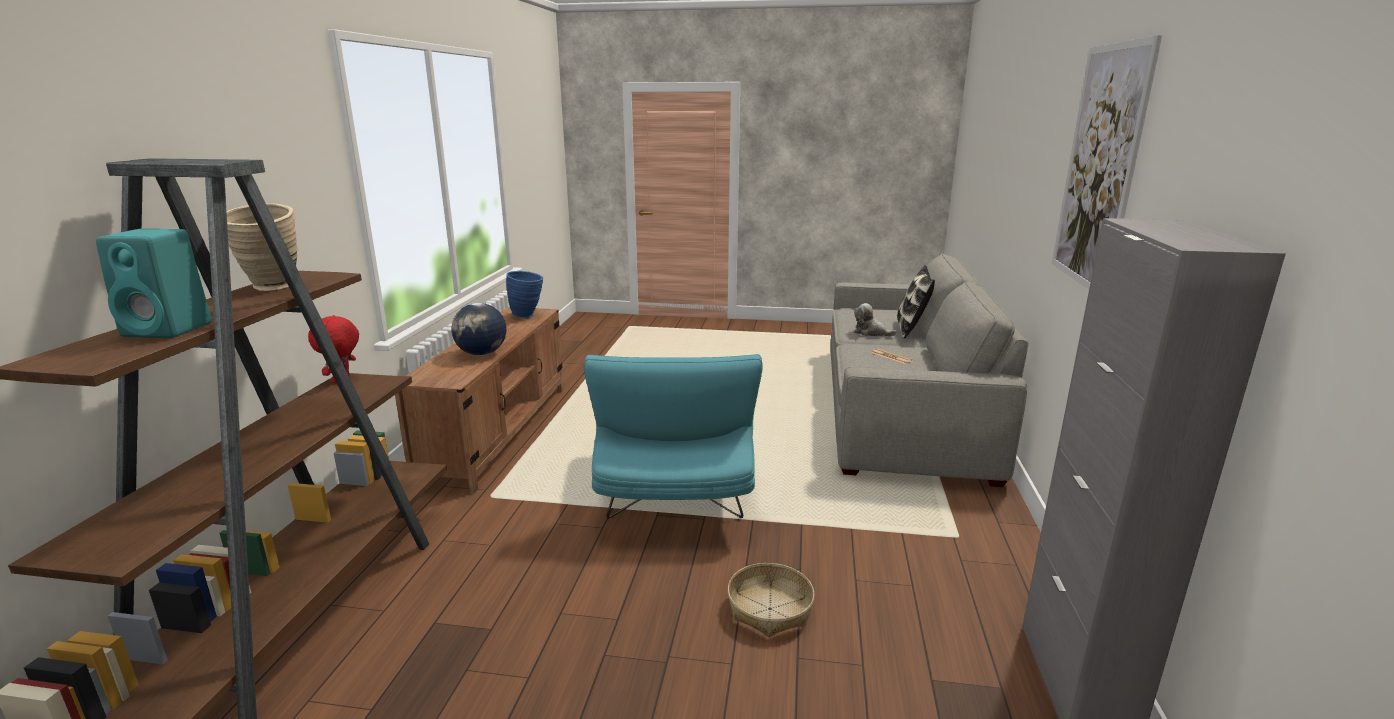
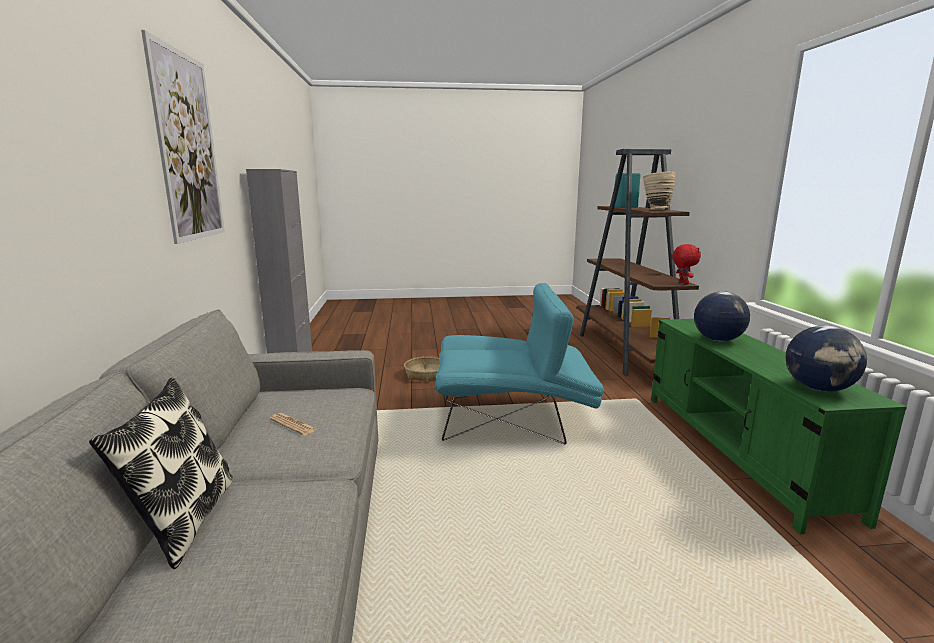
camera: 165 degrees right, 5 degrees down
(498, 431) = (737, 450): brown tv stand -> green tv stand
(528, 316) = (818, 389): blue vase -> globe
(676, 489) = (512, 419): turquoise armchair -> turquoise armchair turned 105 degrees clockwise
(871, 333) = (283, 497): plush toy -> none

